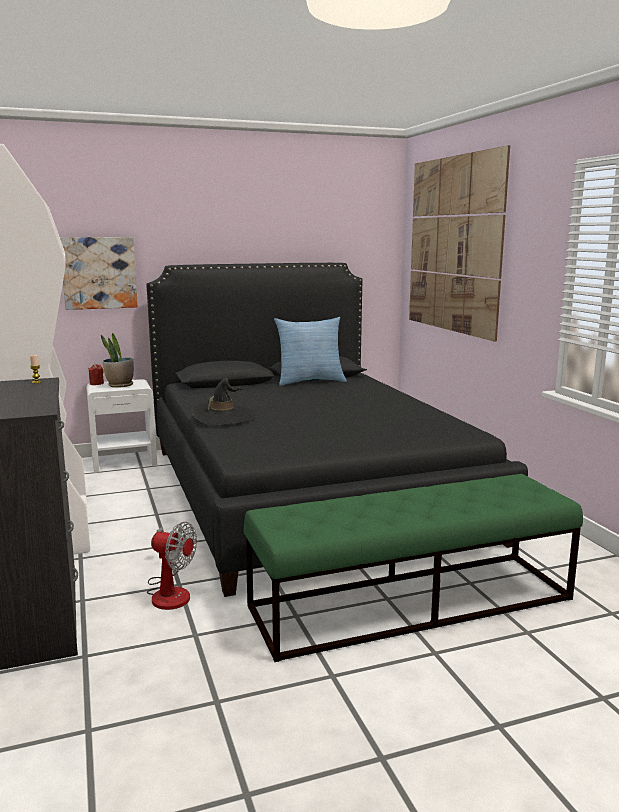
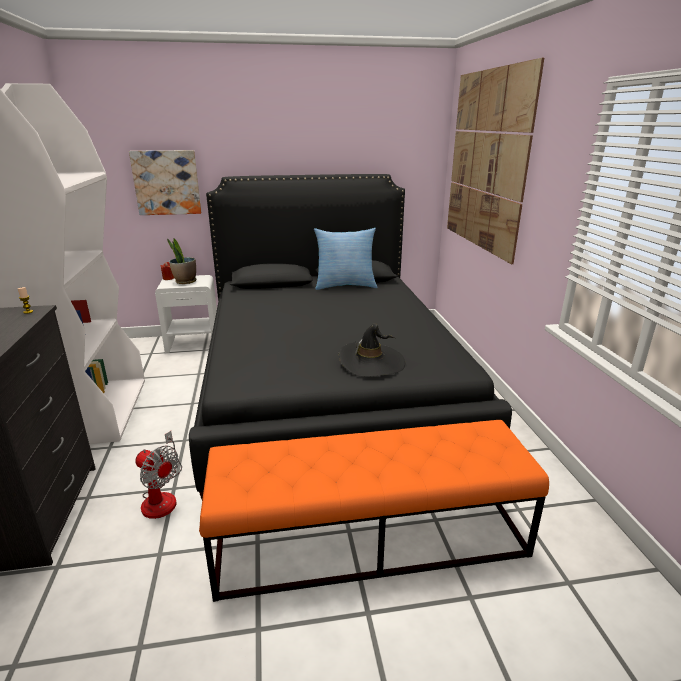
camera: 10 degrees right, 10 degrees up
(224, 418) = (243, 328): black hat -> black hat (371, 362)
(412, 602) = (370, 539): green bench -> orange bench

